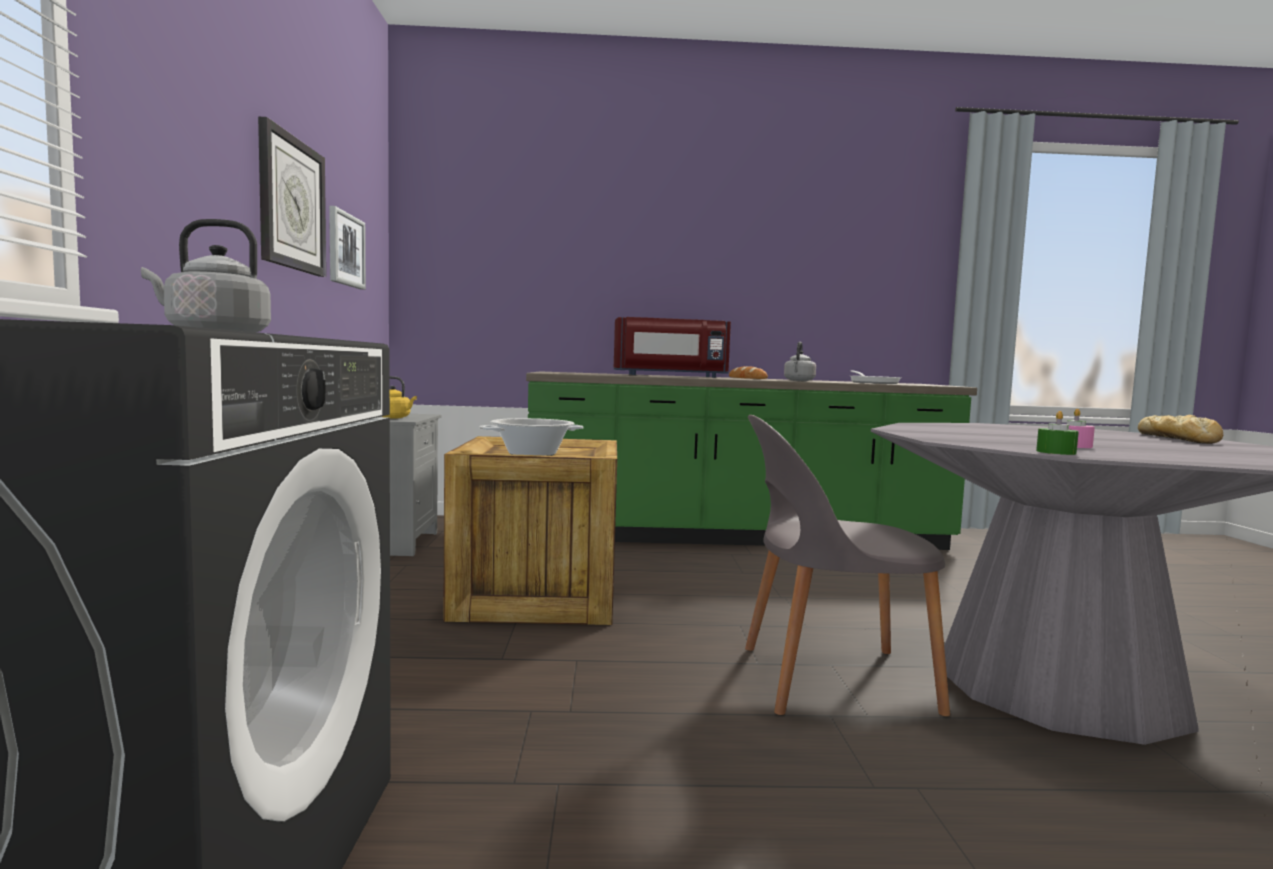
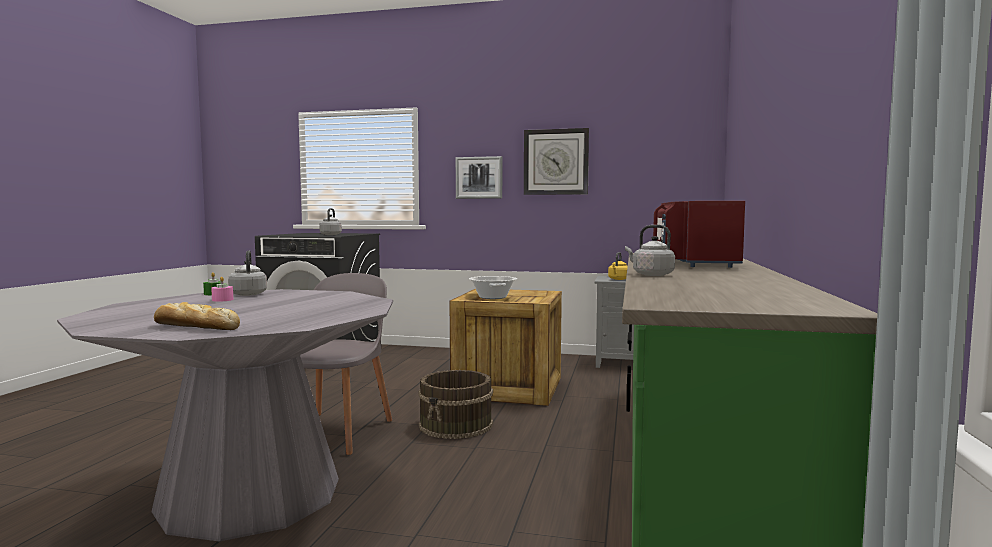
camera: 105 degrees right, 0 degrees up
(345, 250) = (629, 172): picture -> picture (479, 177)
(724, 610) = (456, 425): none -> brown bucket
(747, 378) = (715, 271): bread -> none
(873, 383) = (683, 288): frying pan -> none
(1007, 444) = (248, 294): none -> grey kettle

